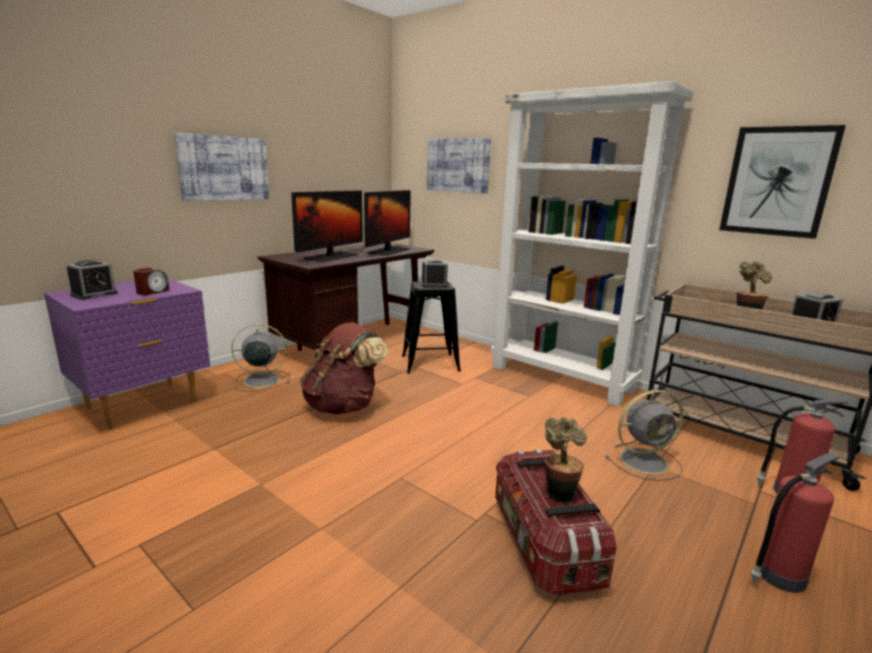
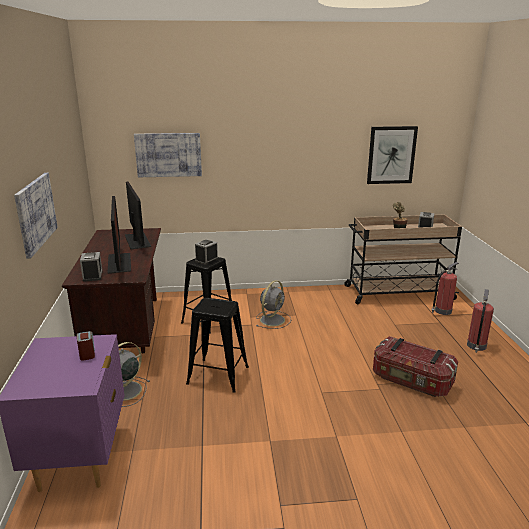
camera: 45 degrees left, 5 degrees up
(94, 294) = (51, 378): alarm clock -> alarm clock (92, 276)
(343, 406) = (218, 375): brown backpack -> black stool
(559, 493) = (419, 353): potted plant -> none
(562, 378) = (292, 295): white bookcase -> none
(645, 461) = (388, 324): grey fan -> grey fan (273, 319)

